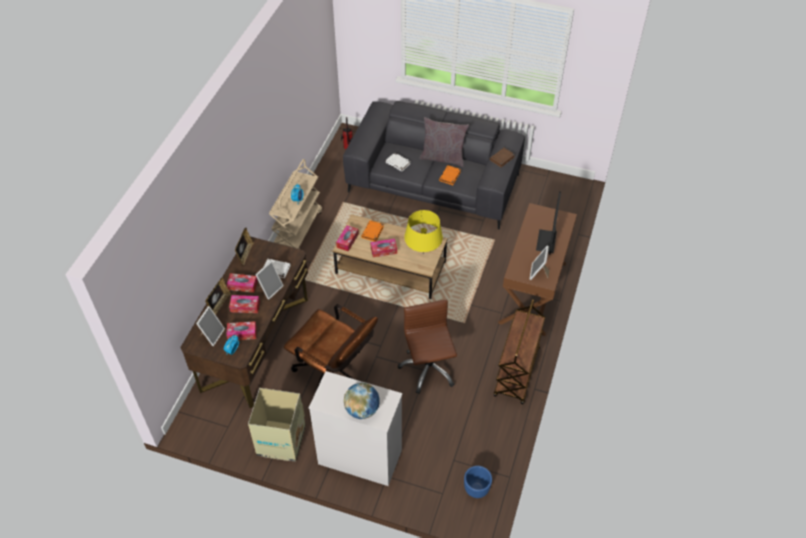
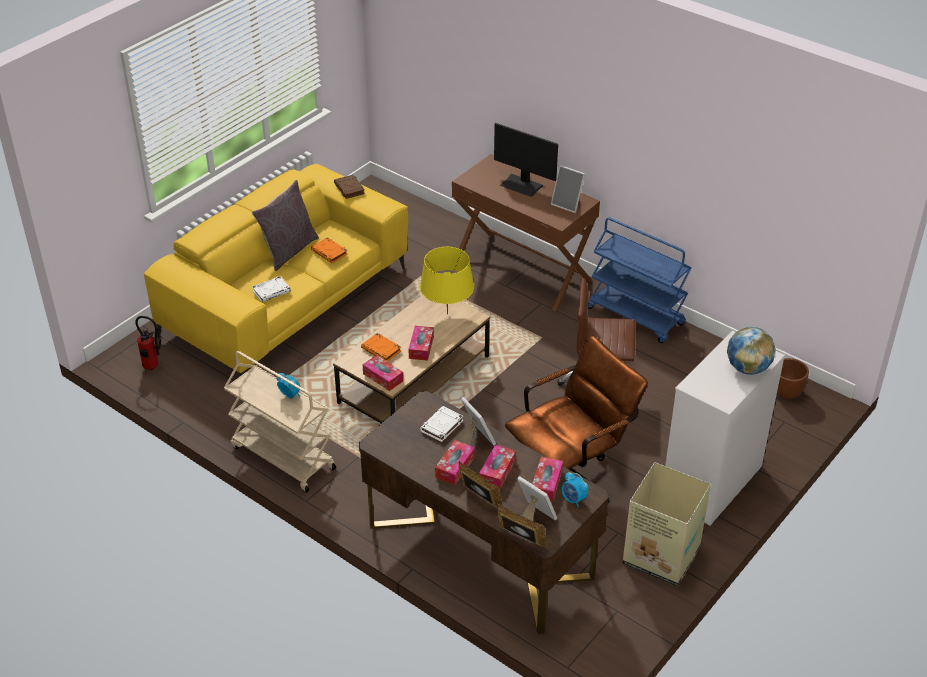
camera: 70 degrees left, 10 degrees down
(245, 254) = (393, 453): picture frame -> picture frame (520, 540)
(433, 184) = (286, 302): grey sofa -> yellow sofa
(476, 489) = (786, 392): blue planter -> brown planter
(517, 373) = (636, 316): brown cart -> blue cart

